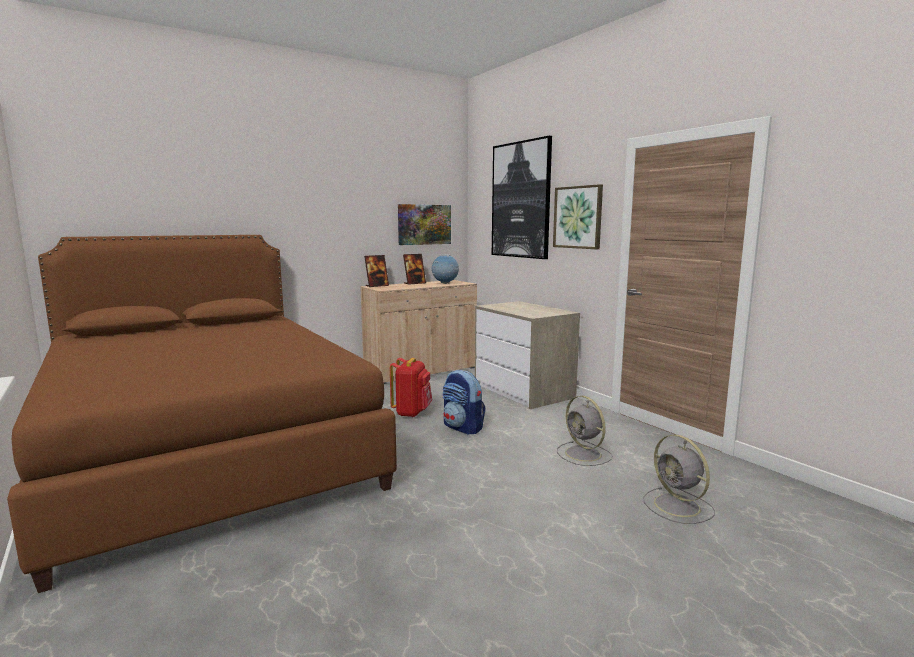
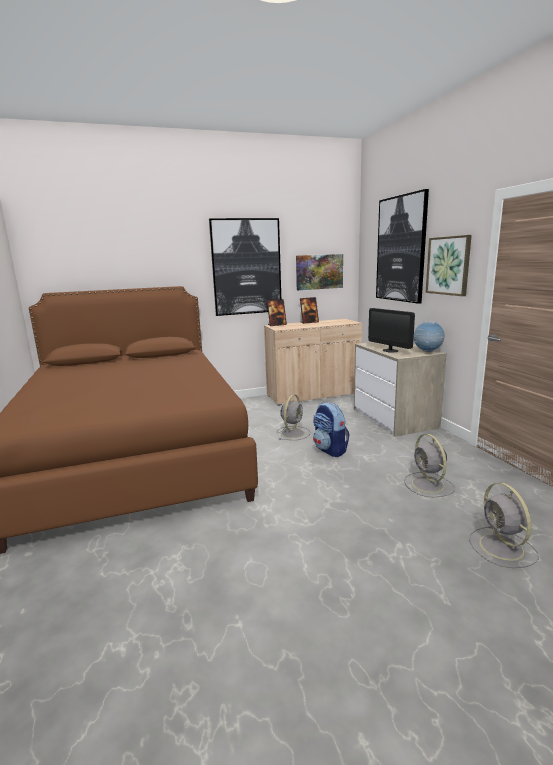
camera: 15 degrees right, 5 degrees up
(339, 215) = (246, 267): none -> picture
(412, 413) = (293, 433): red backpack -> grey fan
(445, 284) = (334, 323): globe -> globe (427, 352)
(519, 311) = (390, 350): none -> monitor

